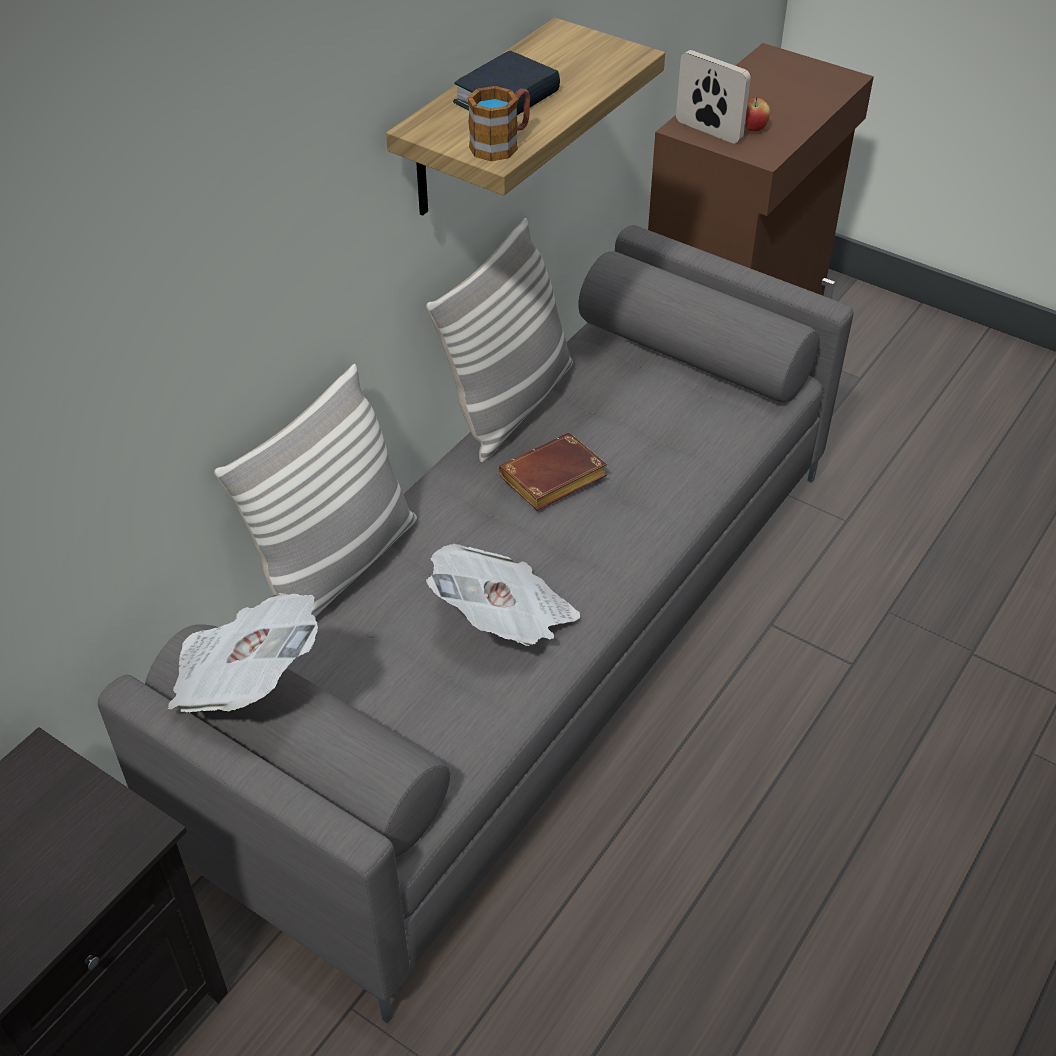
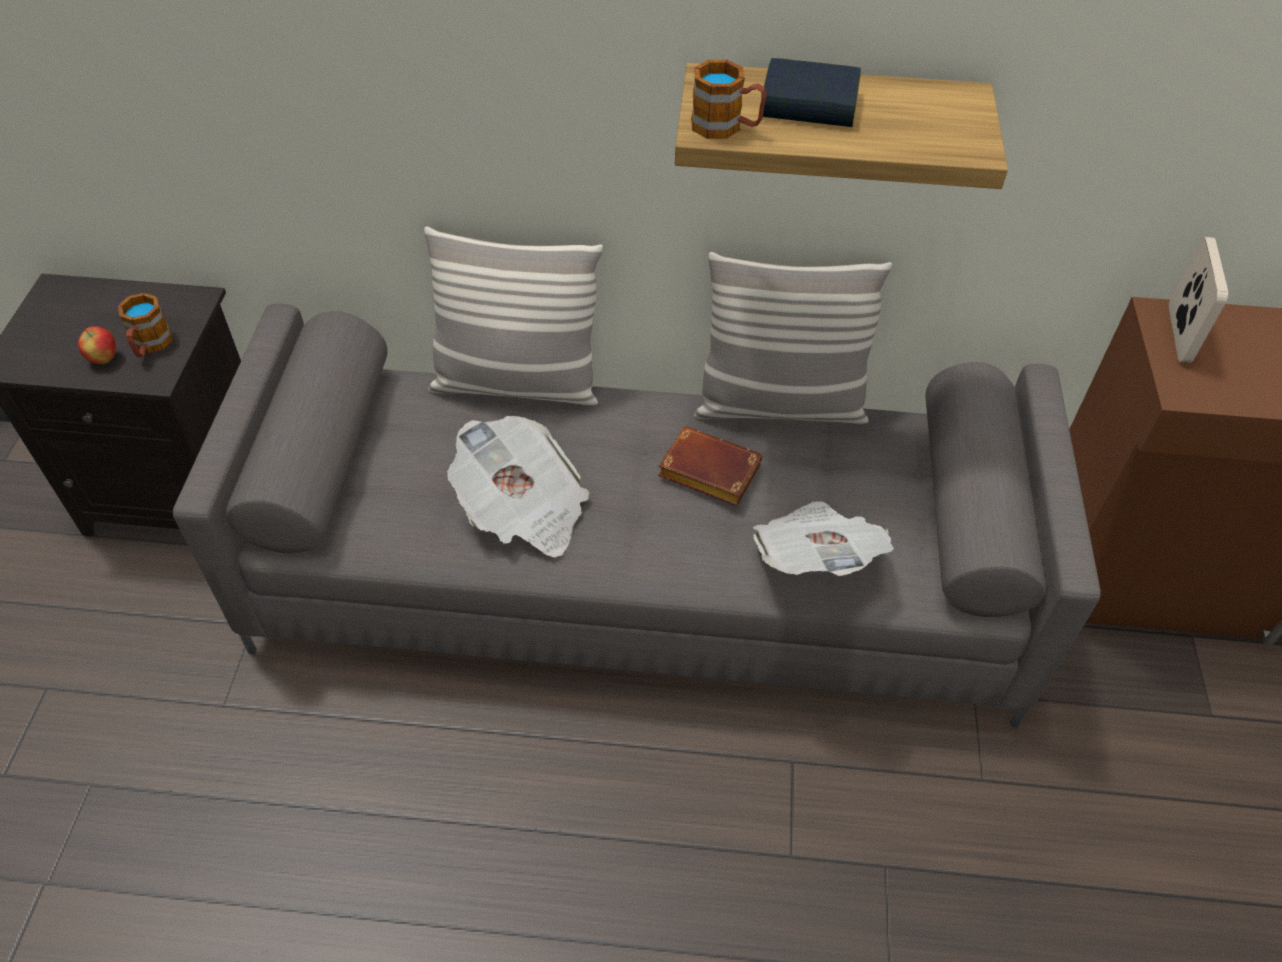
camera: 60 degrees right, 5 degrees up
(79, 825) = (150, 345): none -> mug
(246, 679) = (314, 365): newspaper -> newspaper (815, 559)
(752, 129) = (1223, 366): apple -> apple (104, 359)

